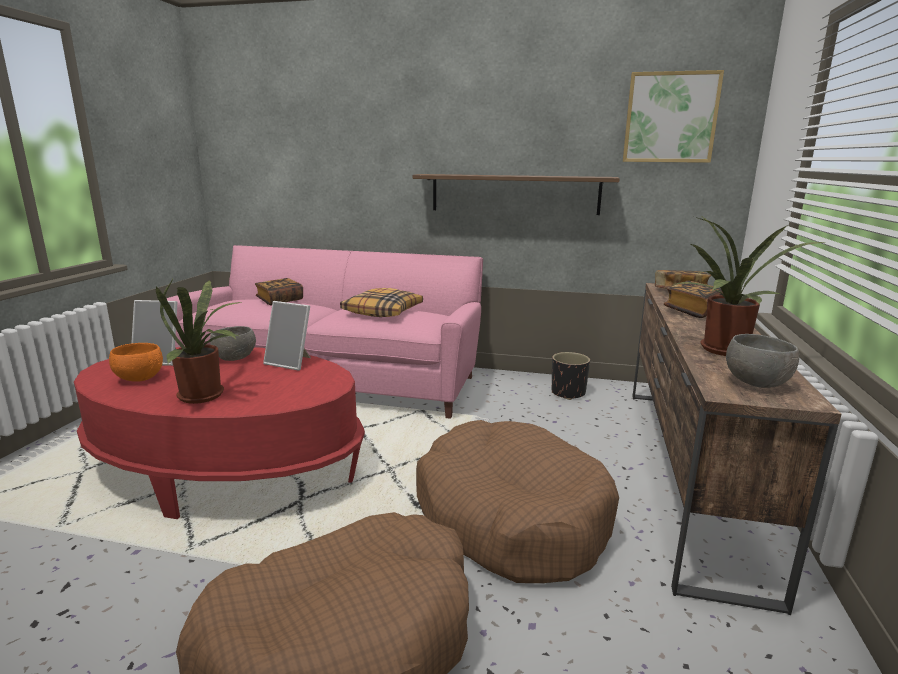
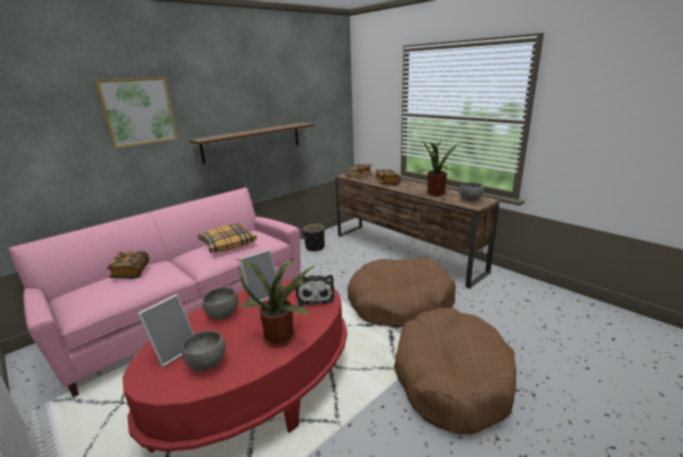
camera: 55 degrees left, 5 degrees up
(140, 379) = (208, 364): orange bowl -> grey bowl
(309, 389) = (315, 296): none -> plush toy
(670, 118) = (319, 87): picture -> picture (138, 111)

